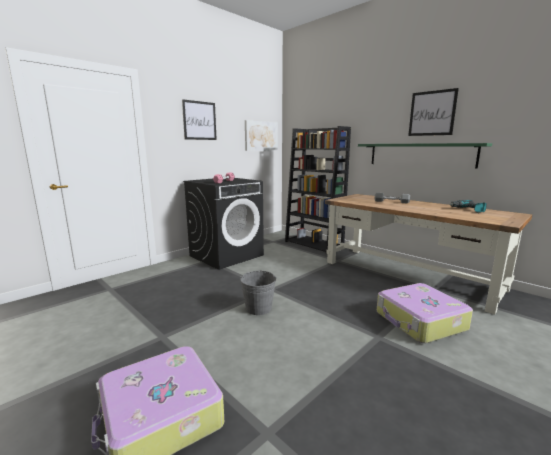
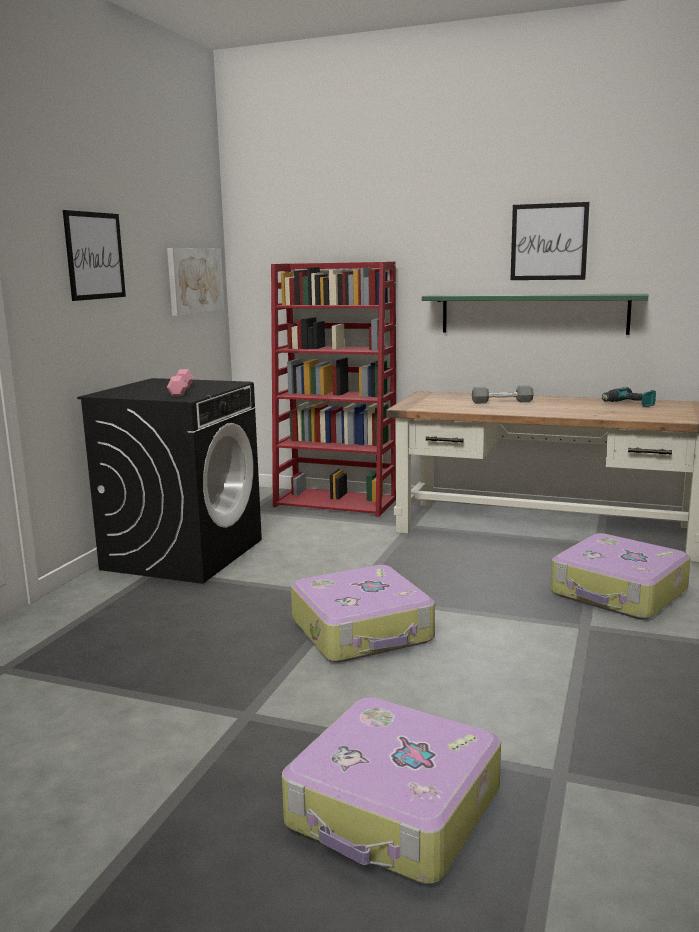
camera: 25 degrees left, 0 degrees up
(258, 308) = (363, 631): grey bucket -> suitcase
(314, 244) = (337, 502): black bookcase -> red bookcase

